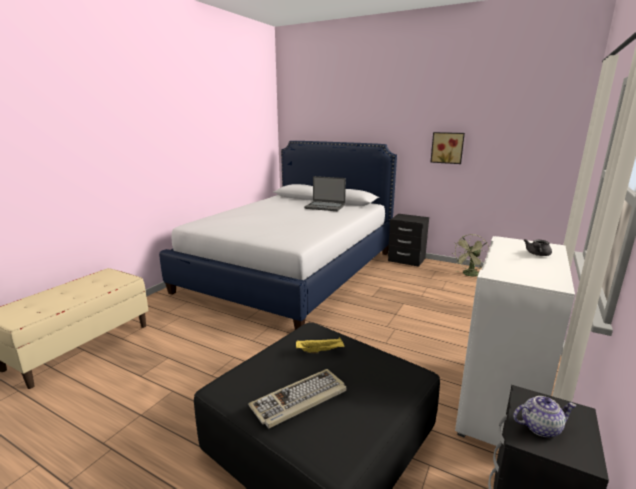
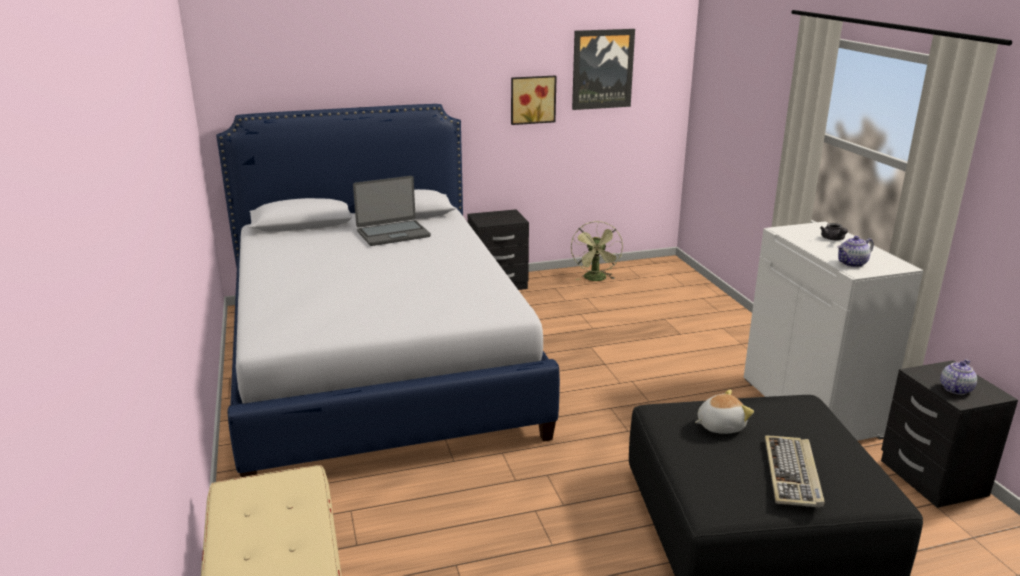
camera: 45 degrees left, 5 degrees up
(320, 351) = (719, 425): yellow tray -> plush toy
(502, 131) = (602, 69): none -> picture
(507, 269) = (852, 263): none -> teapot

